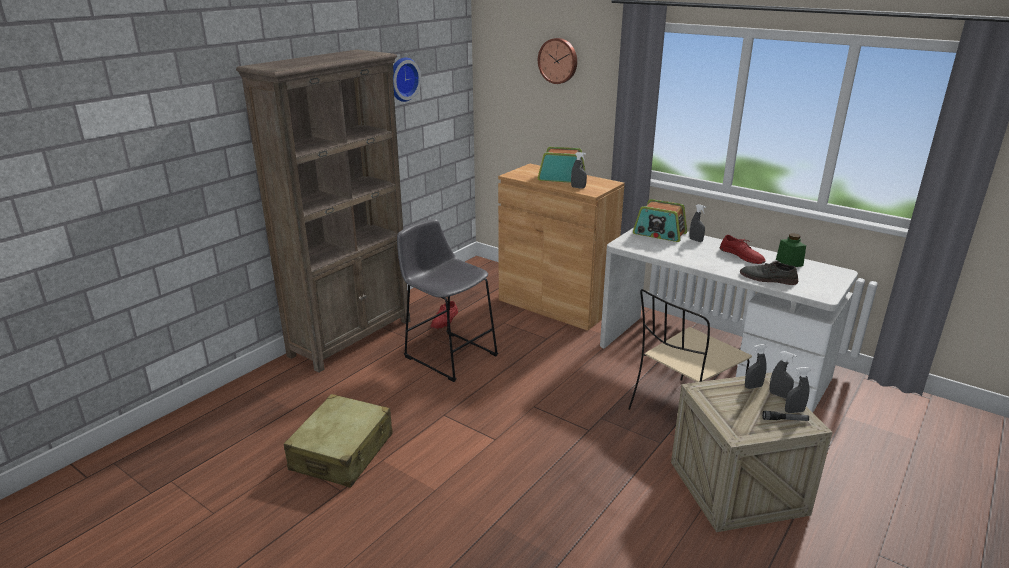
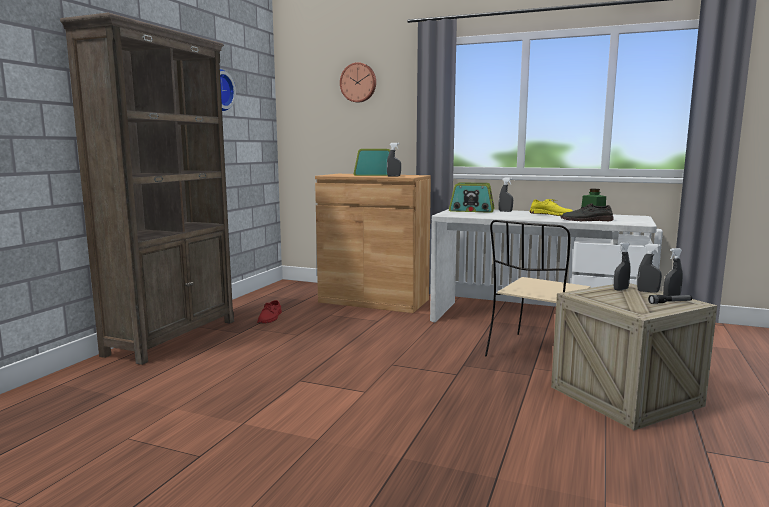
camera: 15 degrees left, 15 degrees down
(342, 452) = (191, 423): beige suitcase -> none
(447, 354) = (283, 339): grey stool -> none
(742, 255) = (551, 214): red shoe -> yellow shoe

